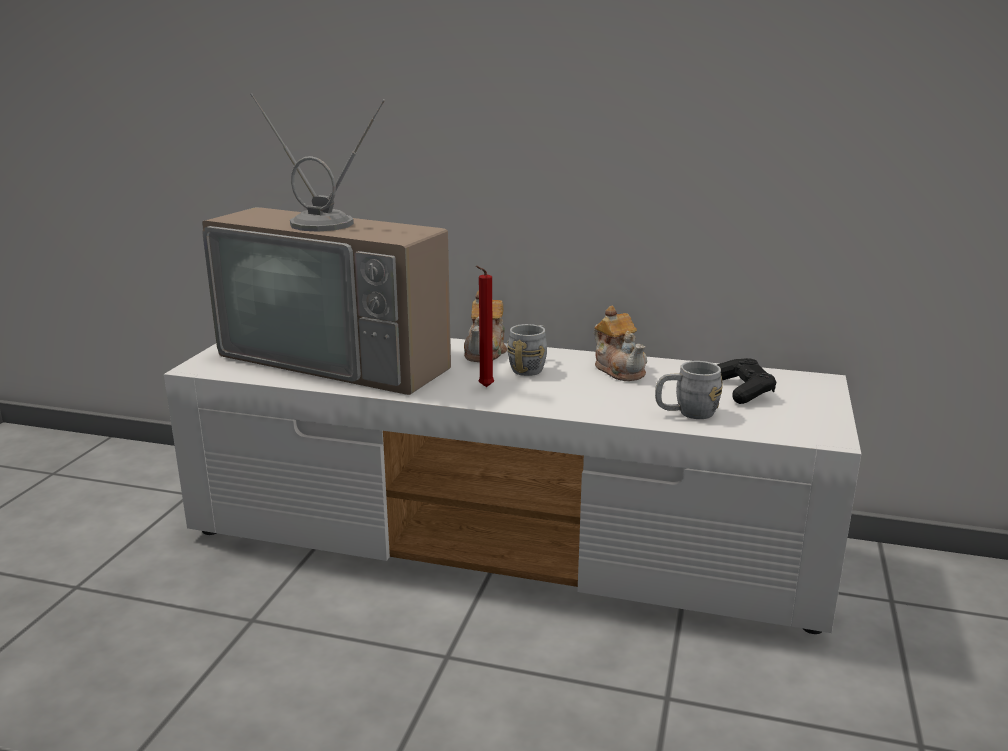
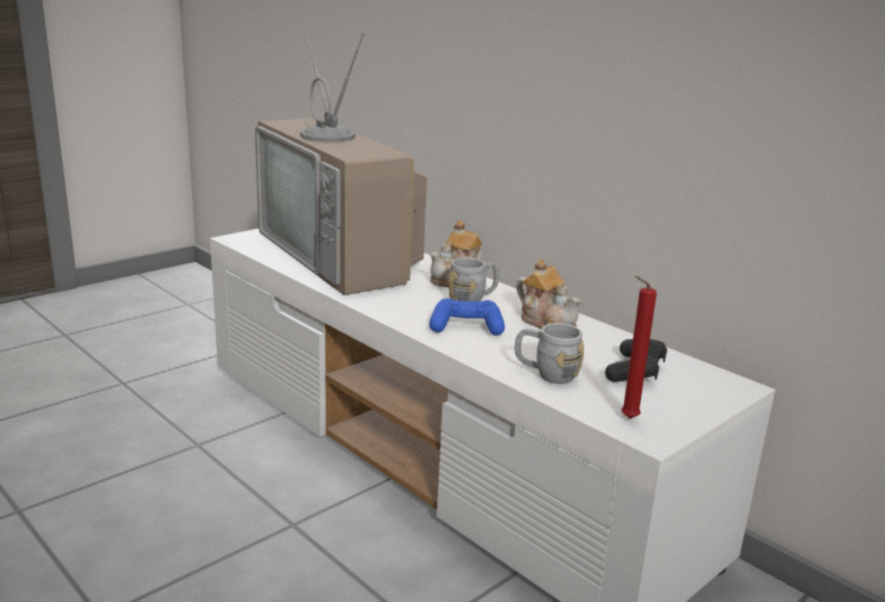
camera: 30 degrees right, 0 degrees up
(484, 388) = (408, 305): red candle -> red candle (626, 419)
(564, 393) = (466, 327): none -> blue game controller
(619, 369) = (547, 322): teapot -> teapot turned 45 degrees counterclockwise

